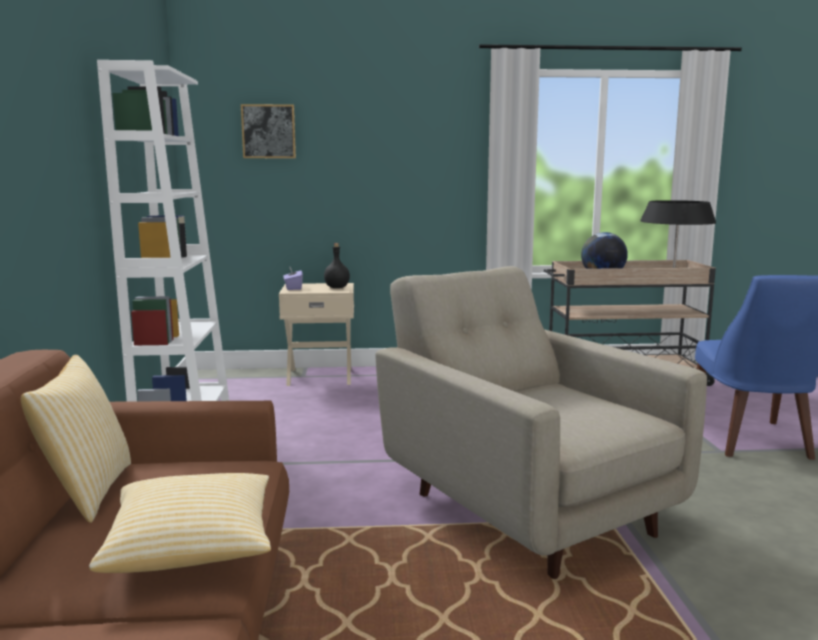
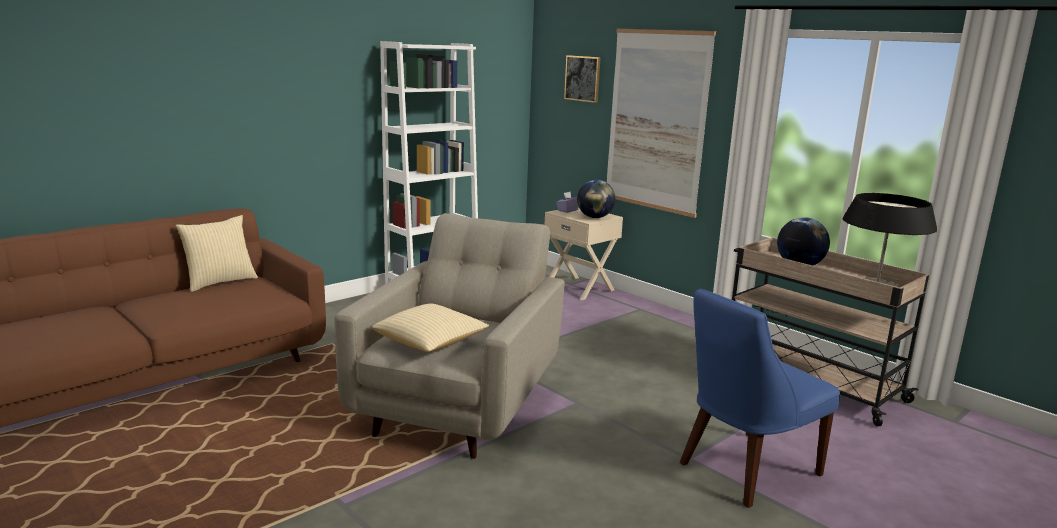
camera: 50 degrees right, 5 degrees up
(192, 547) = (184, 312): pillow -> pillow (431, 343)
(337, 287) = (595, 217): black bottle -> globe
(383, 170) = (656, 121): none -> picture

